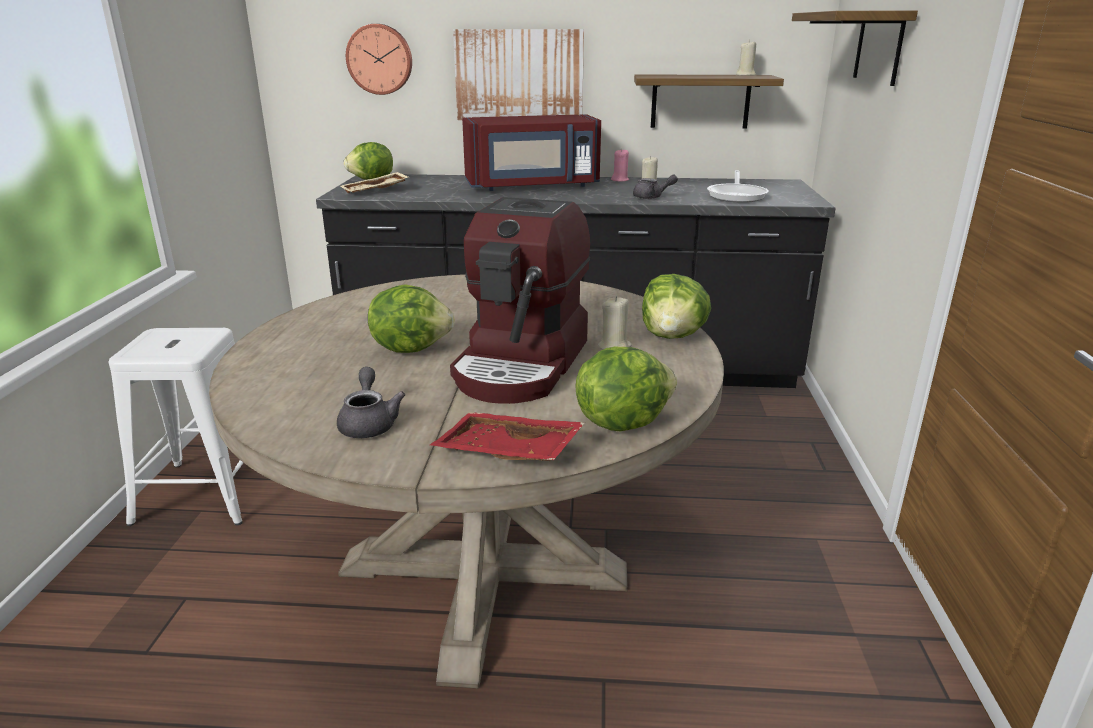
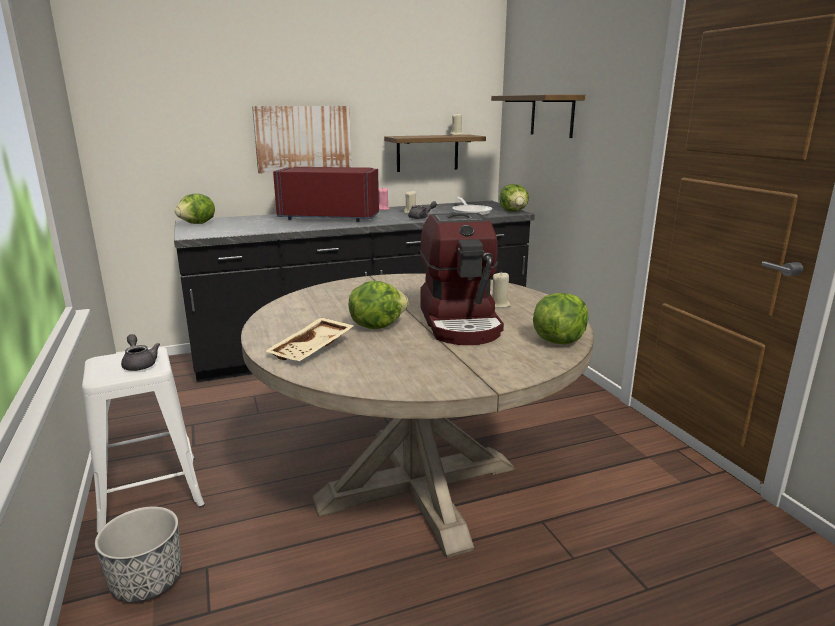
camera: 25 degrees left, 5 degrees down
(124, 593) = (147, 581): none -> planter
(369, 423) = (417, 369): grey teapot -> grey teapot (139, 364)
(376, 191) = (215, 230): beige tray -> beige tray (312, 349)
(380, 59) = (191, 129): wall clock -> none
(507, 453) = (522, 367): red tray -> none
(532, 186) = (330, 217): red microwave -> red microwave turned 135 degrees counterclockwise
(673, 336) = (523, 295): lettuce -> lettuce (513, 211)

